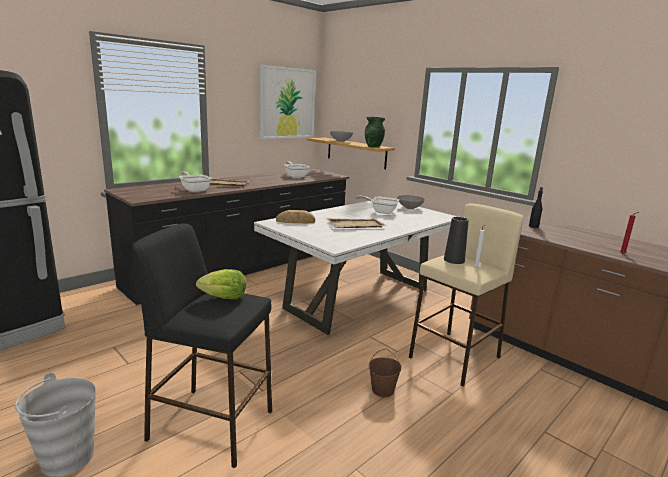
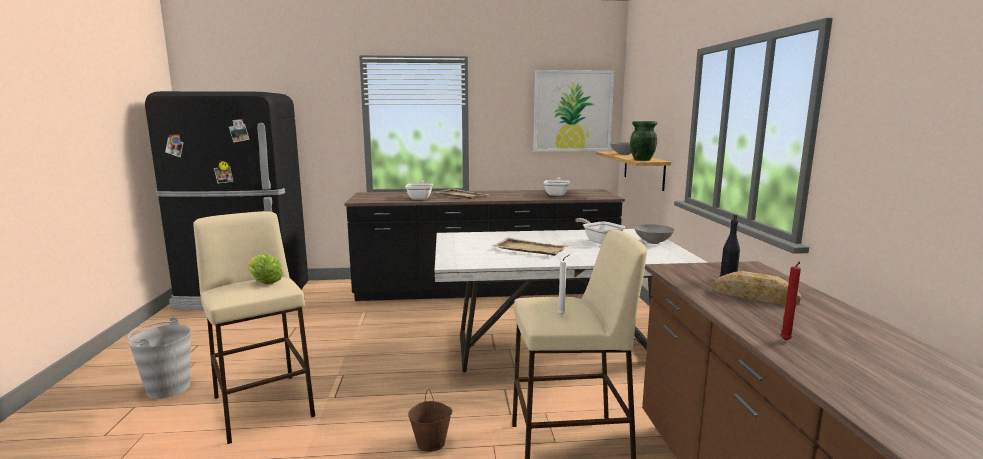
camera: 40 degrees right, 5 degrees down
(210, 424) = (263, 406): black stool -> beige stool
(295, 221) = (475, 237): bread -> bread (754, 296)
(454, 260) = (553, 302): black vase -> none

